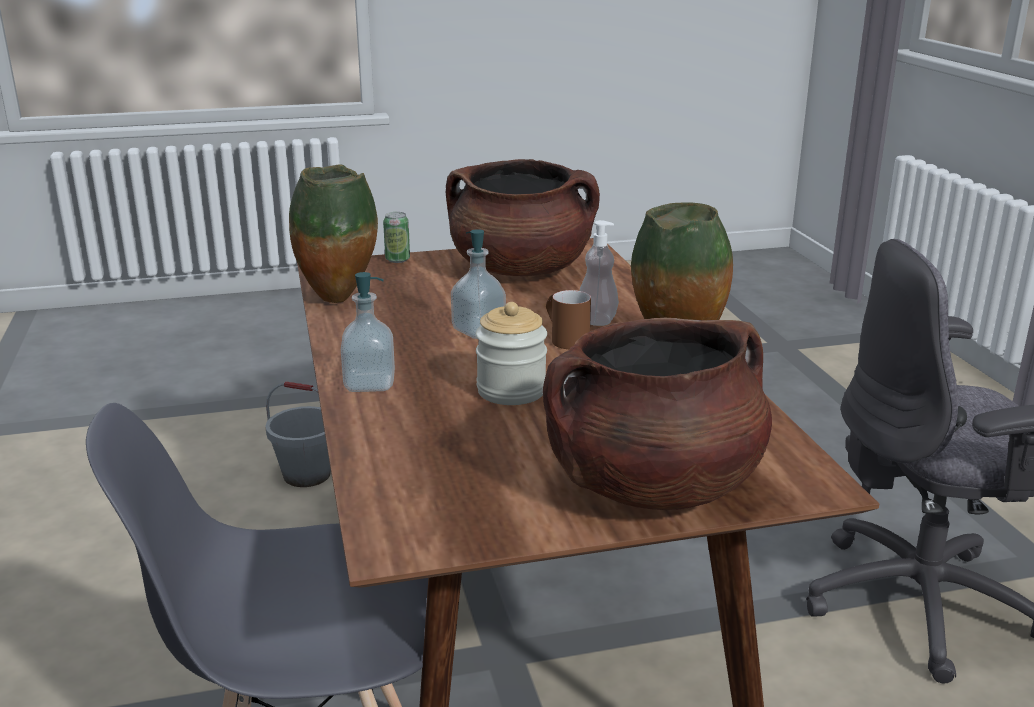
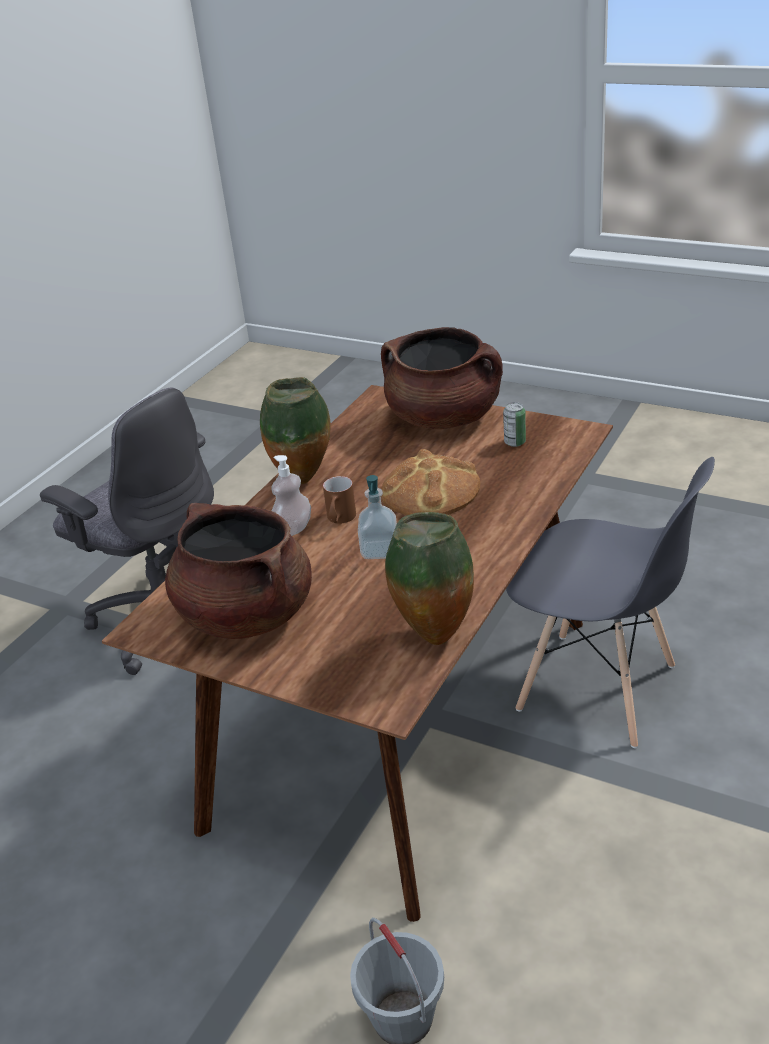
camera: 135 degrees left, 10 degrees up
(369, 383) = (503, 528): soap dispenser -> none
(397, 259) = (315, 686): can -> can (515, 442)
(511, 391) = (430, 491): jar -> bread

